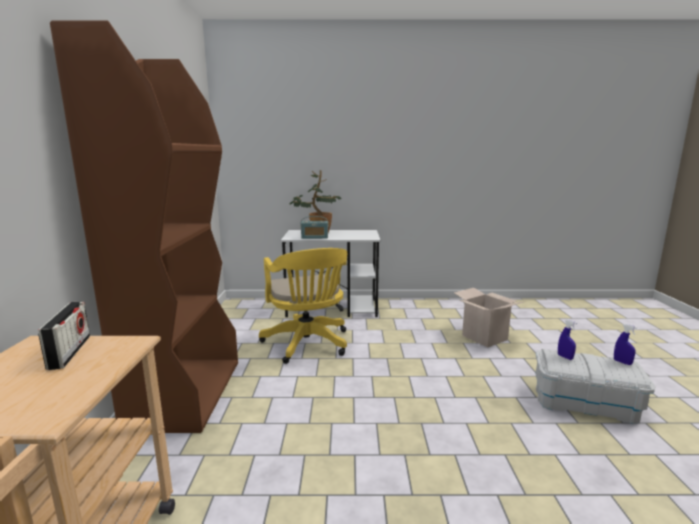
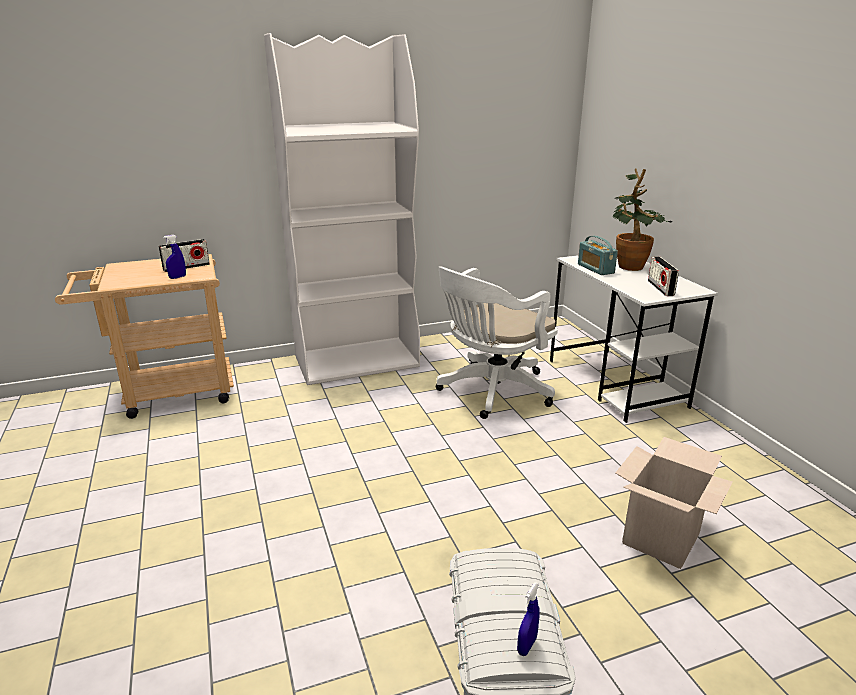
camera: 70 degrees right, 10 degrees up
(186, 393) = (357, 361): brown bookcase -> white bookcase
(308, 345) = (491, 392): yellow office chair -> white office chair
(361, 234) = (660, 288): none -> radio
(565, 357) = (501, 570): blue spray bottle -> blue spray bottle (177, 277)

